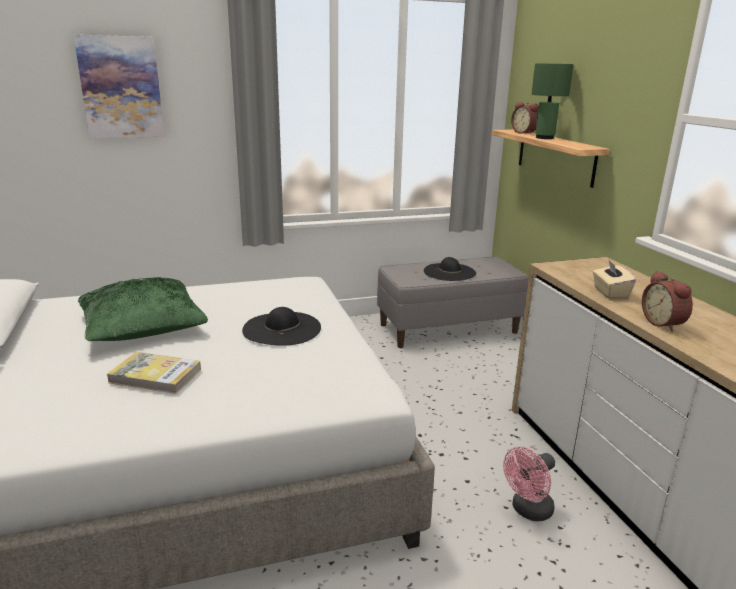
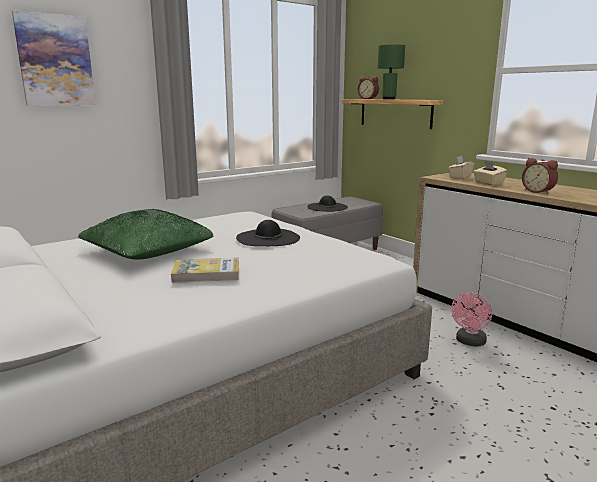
camera: 20 degrees left, 5 degrees down
(586, 272) = (460, 177): none -> beige tissue box

